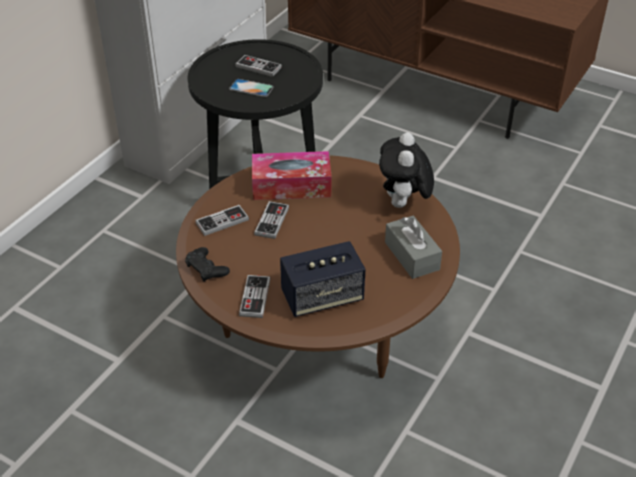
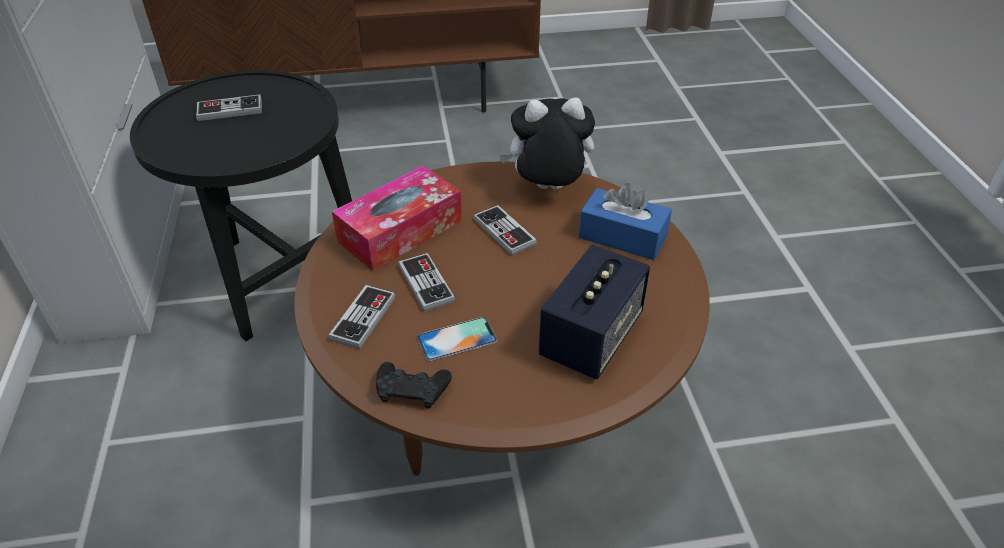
camera: 40 degrees left, 0 degrees up
(251, 88) = (249, 136): phone -> phone (457, 339)
(255, 297) = (517, 387): game controller -> game controller (504, 232)
(403, 204) = (547, 190): plush toy -> plush toy turned 120 degrees clockwise
(412, 256) = (622, 237): grey tissue box -> blue tissue box

